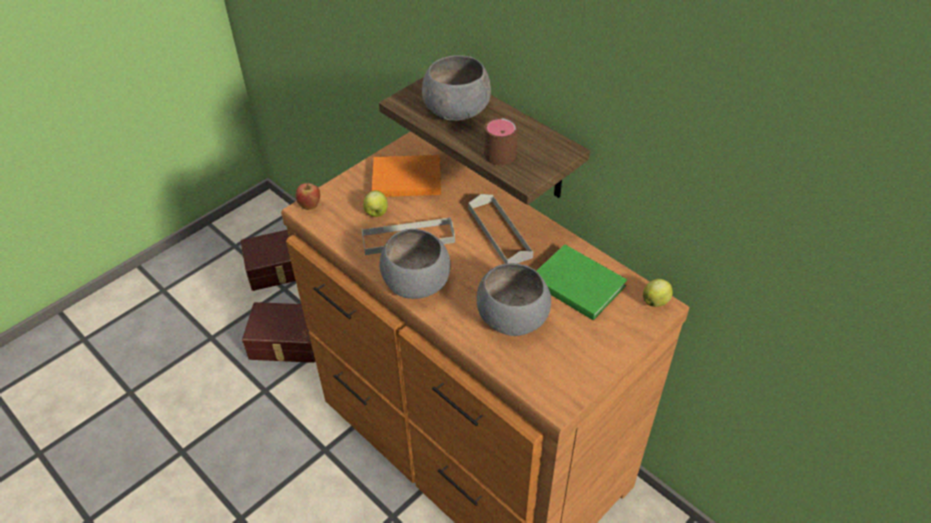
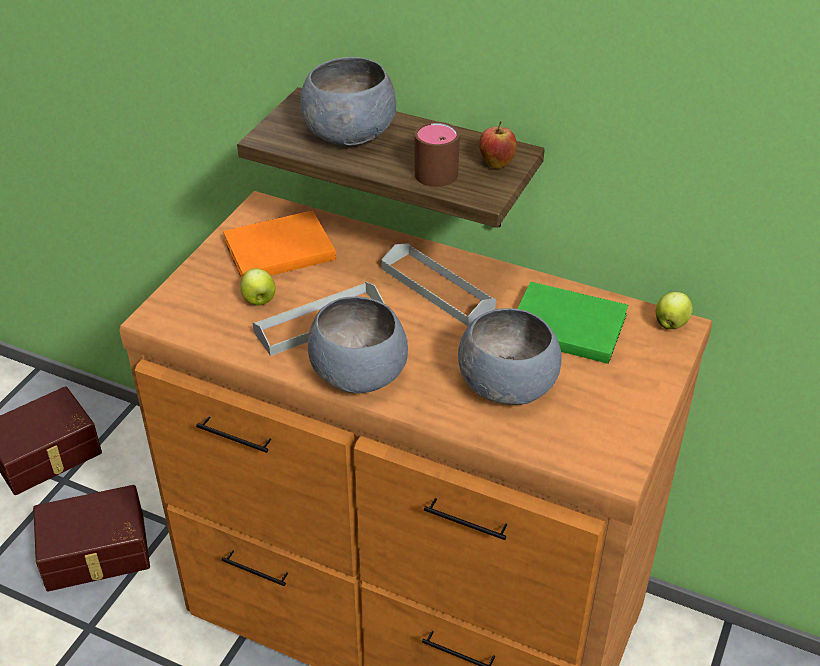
camera: 20 degrees left, 5 degrees down
(310, 206) = (160, 312): apple -> apple (496, 164)

